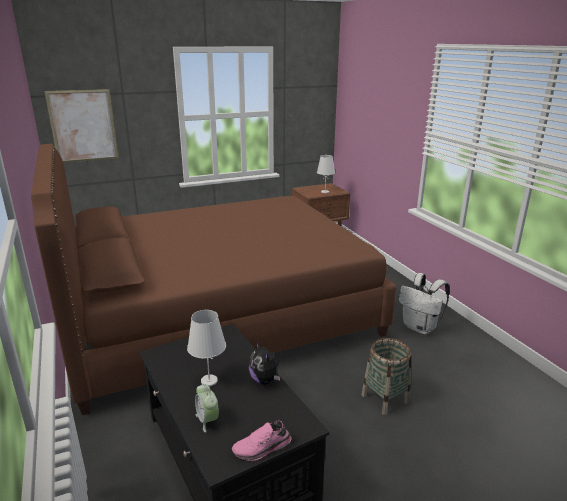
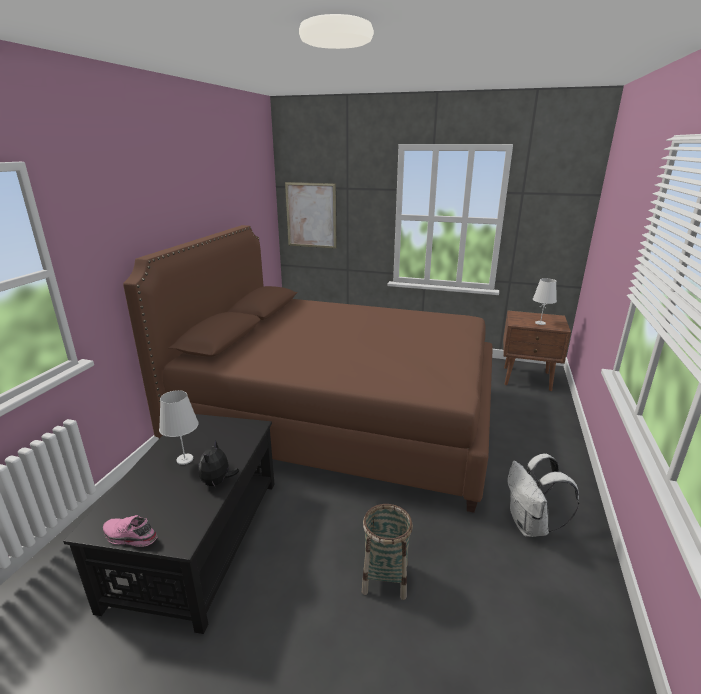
camera: 40 degrees right, 0 degrees up
(207, 420) = (137, 490): alarm clock -> none

